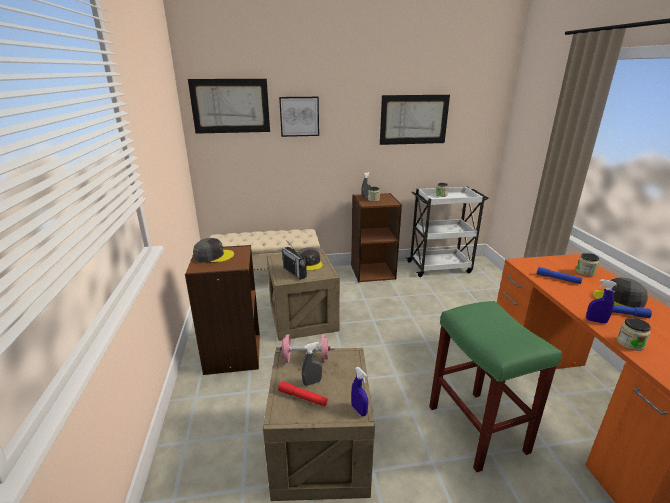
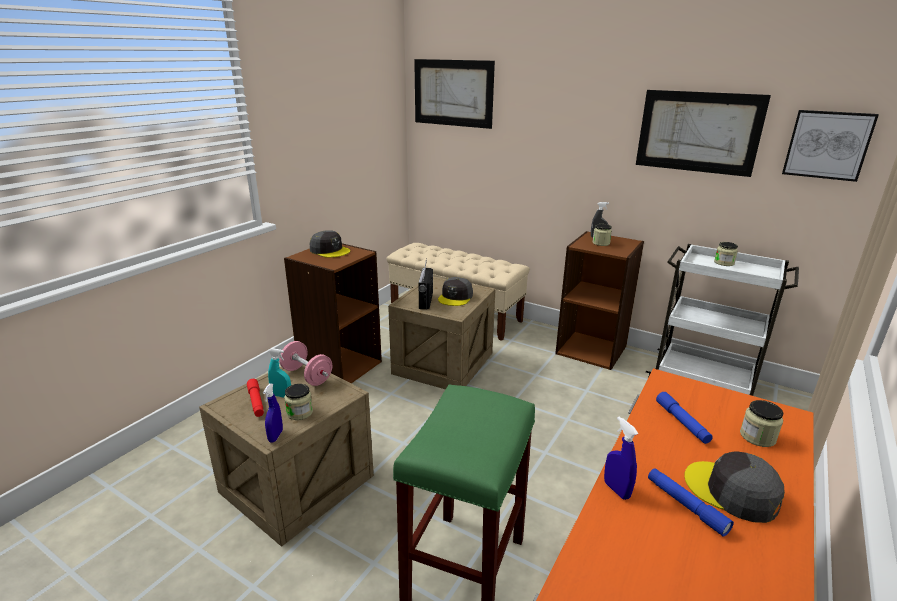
camera: 40 degrees right, 0 degrees up
(299, 116) = (528, 112): picture -> picture (827, 145)
(312, 382) = (281, 395): grey spray bottle -> turquoise spray bottle
(630, 343) = (604, 538): jar -> jar (300, 412)

